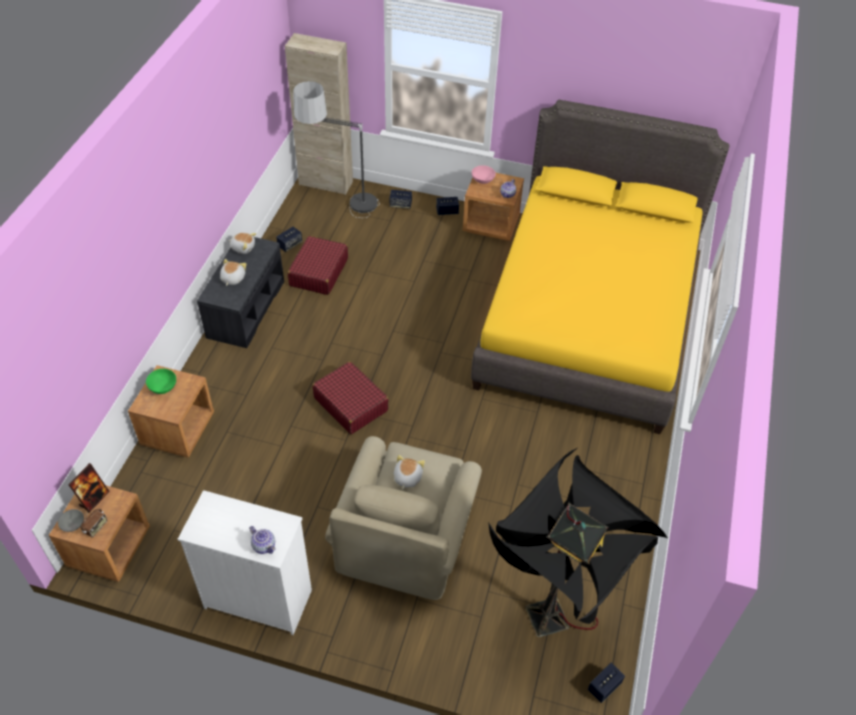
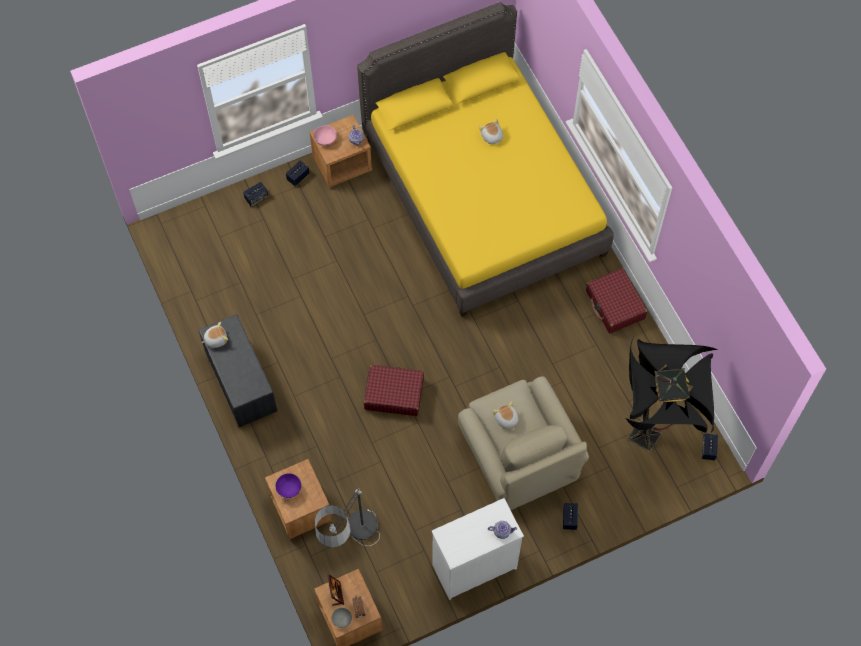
camera: 40 degrees left, 15 degrees up
(163, 387) = (289, 489): green bowl -> purple bowl
(232, 278) = (238, 370): plush toy -> plush toy (491, 137)
(290, 245) = (211, 301): speaker -> speaker (569, 519)
(318, 272) = (259, 308): red suitcase -> red suitcase (615, 305)
(326, 183) = (176, 221): beige cabinet -> none
(342, 211) = (218, 238): floor lamp -> floor lamp (353, 548)

